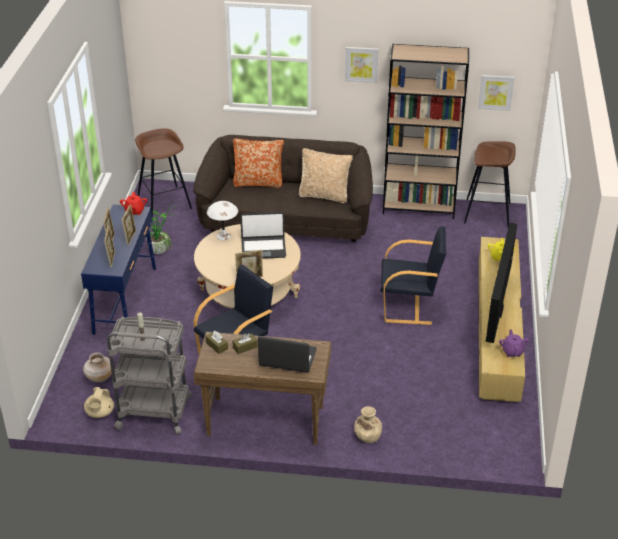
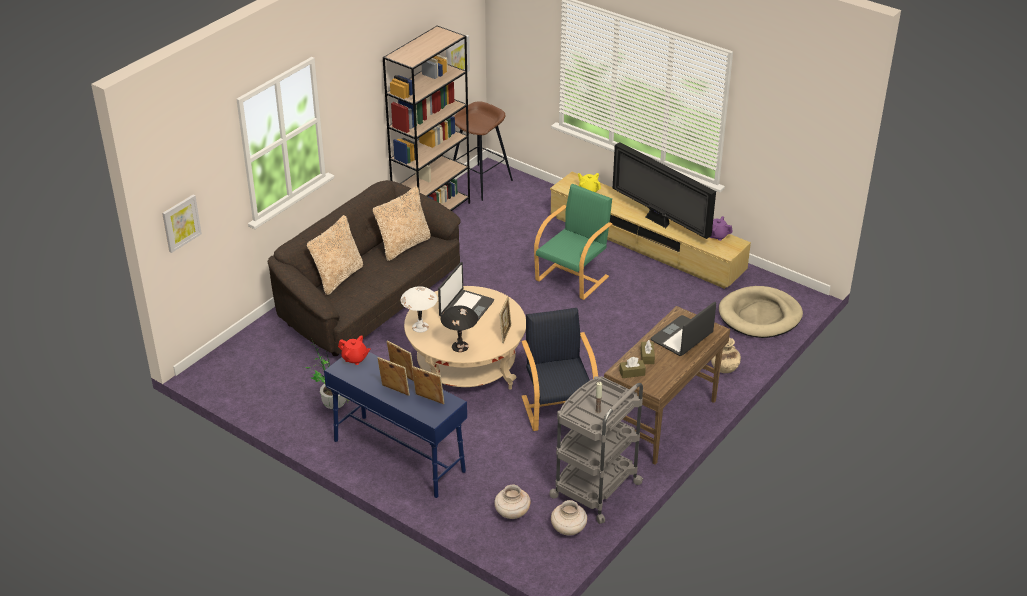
camera: 60 degrees left, 0 degrees up
(99, 413) = (568, 529): beige teapot -> beige vase
(164, 202) = (247, 371): brown stool -> none
(215, 262) = (460, 347): none -> black table lamp
(258, 184) = (339, 278): orange pillow -> beige pillow
(361, 64) = (359, 95): picture -> picture (181, 223)
(409, 306) = (573, 278): black armchair -> green armchair
(464, 435) = (760, 315): none -> beige dog bed

